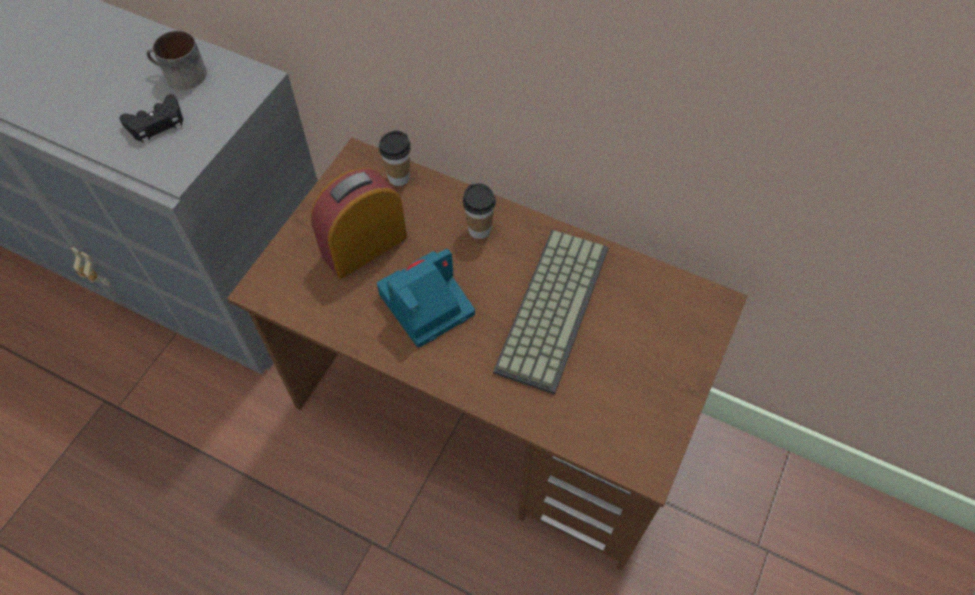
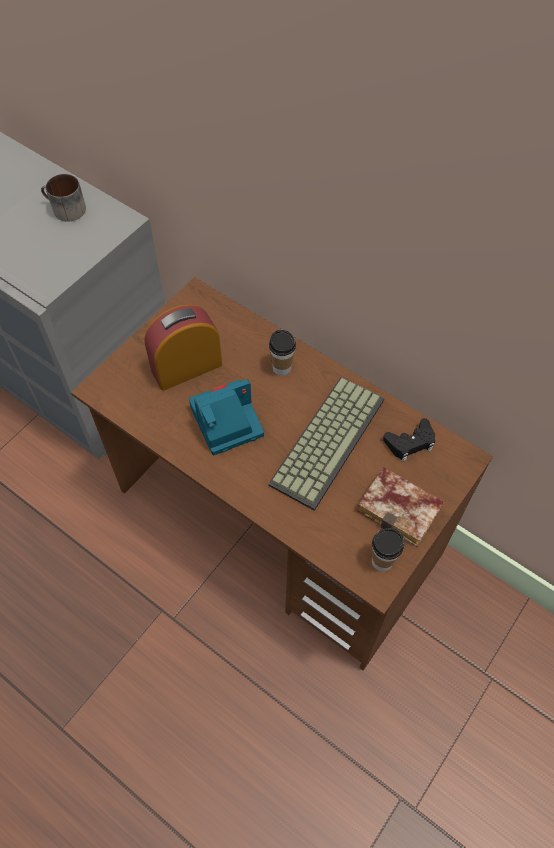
camera: 10 degrees right, 0 degrees up
(156, 124) = (39, 246): black game controller -> black game controller (410, 443)
(399, 177) = (225, 315): cup -> cup (382, 561)
(658, 375) = (402, 509): none -> book

